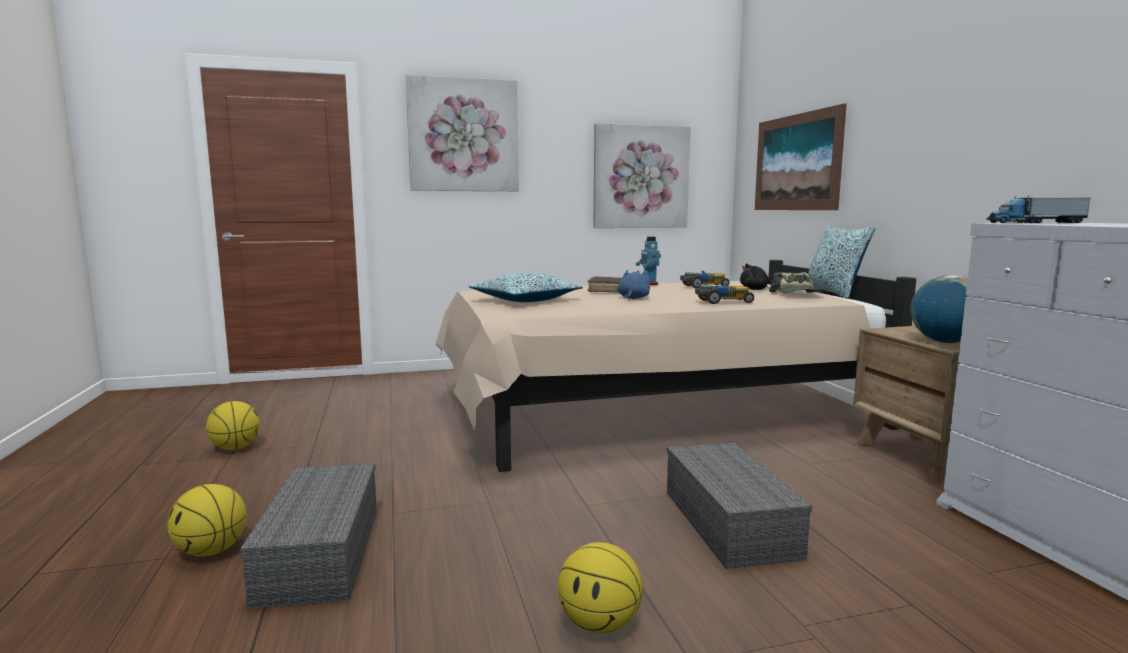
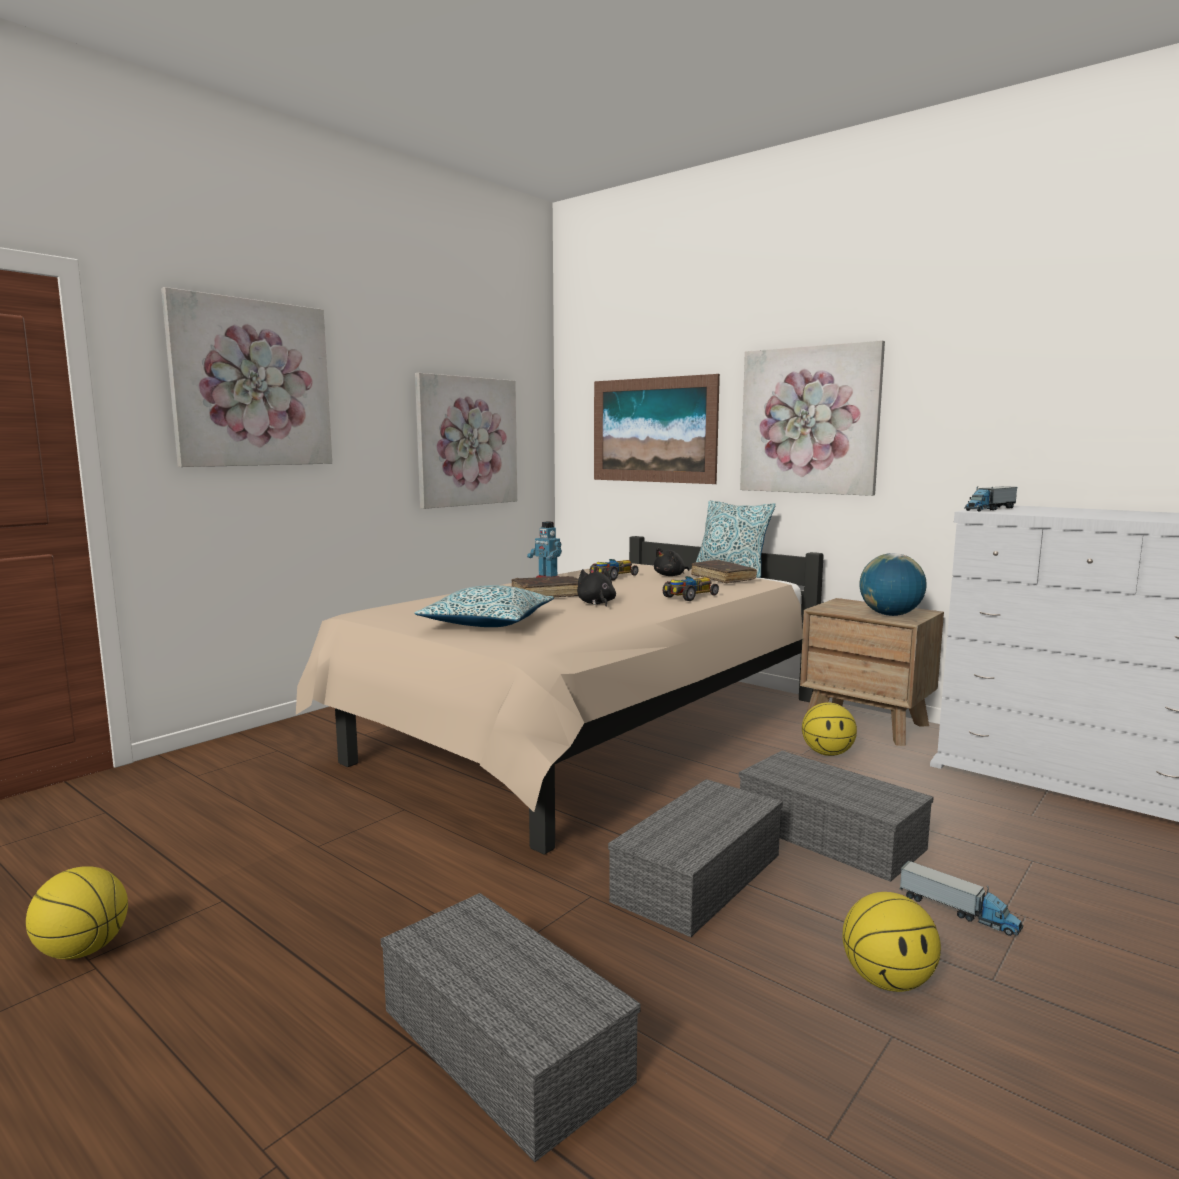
camera: 35 degrees left, 0 degrees up
(211, 551) = (340, 1118): basketball -> basketball (828, 753)
(576, 514) = (698, 875): none -> grey storage box
(633, 298) = (596, 603): blue plush toy -> black plush toy
(751, 609) = (958, 911): none -> toy truck
(797, 294) = (723, 578): cap -> brown book
(915, 141) = (809, 420): none -> picture

